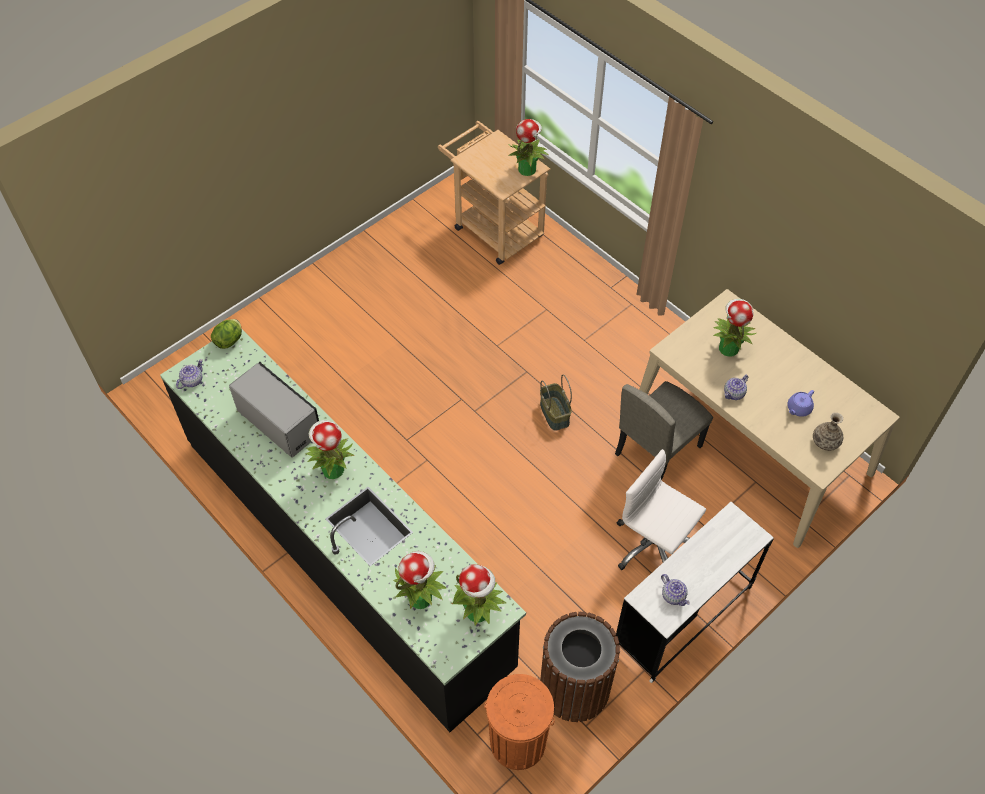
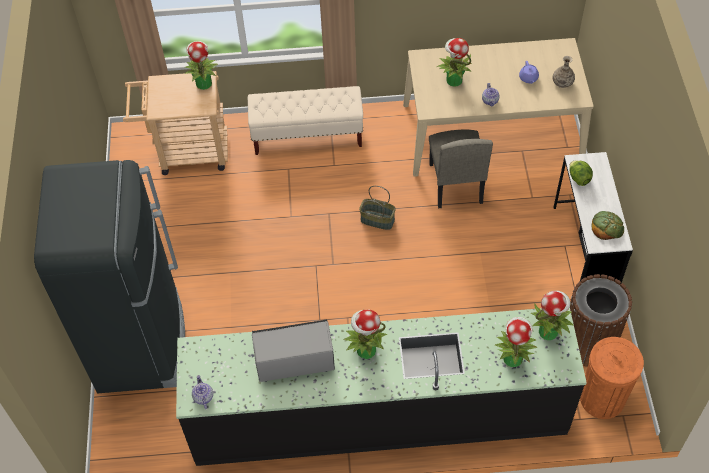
camera: 50 degrees left, 0 degrees up
(229, 340) = (188, 351): lettuce -> lettuce (578, 178)
(278, 329) = (141, 342): none -> black fridge
(596, 299) = (308, 136): none -> beige bench
(653, 546) = (523, 234): white office chair -> none
(674, 596) = (607, 227): teapot -> bread

